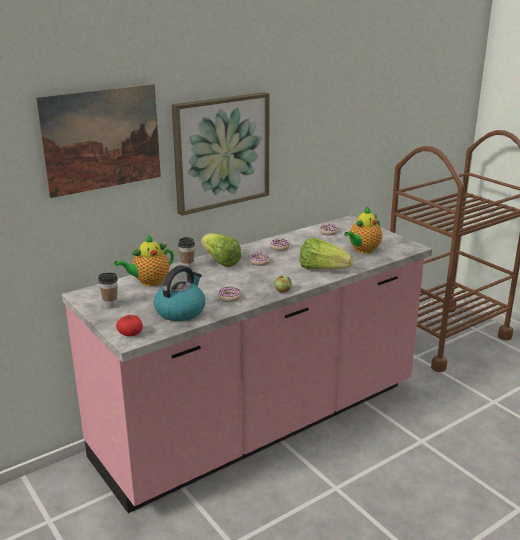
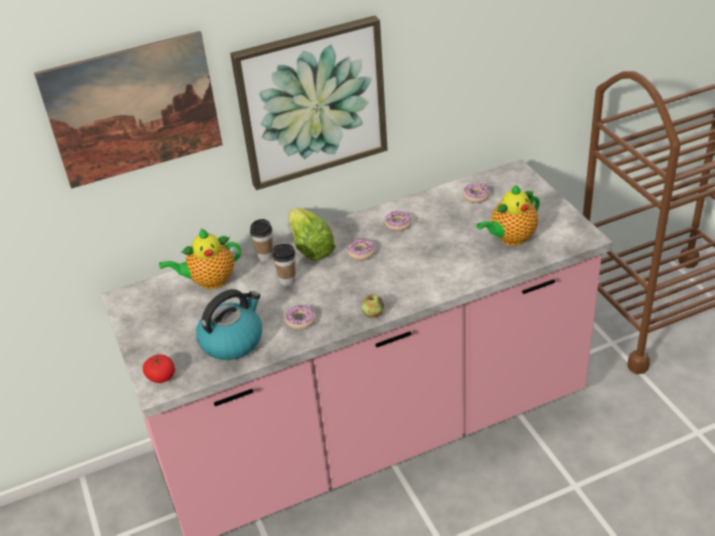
camera: 15 degrees right, 15 degrees up
(110, 305) = (151, 321): cup -> cup (287, 281)
(322, 269) = (440, 274): lettuce -> none

